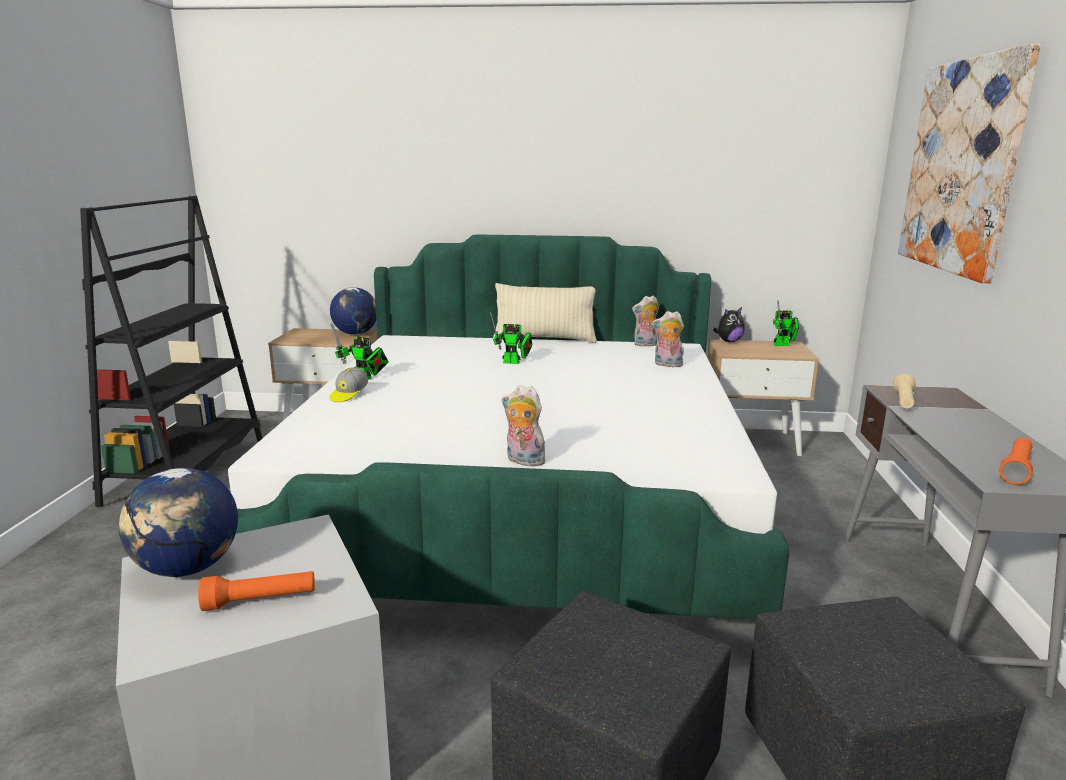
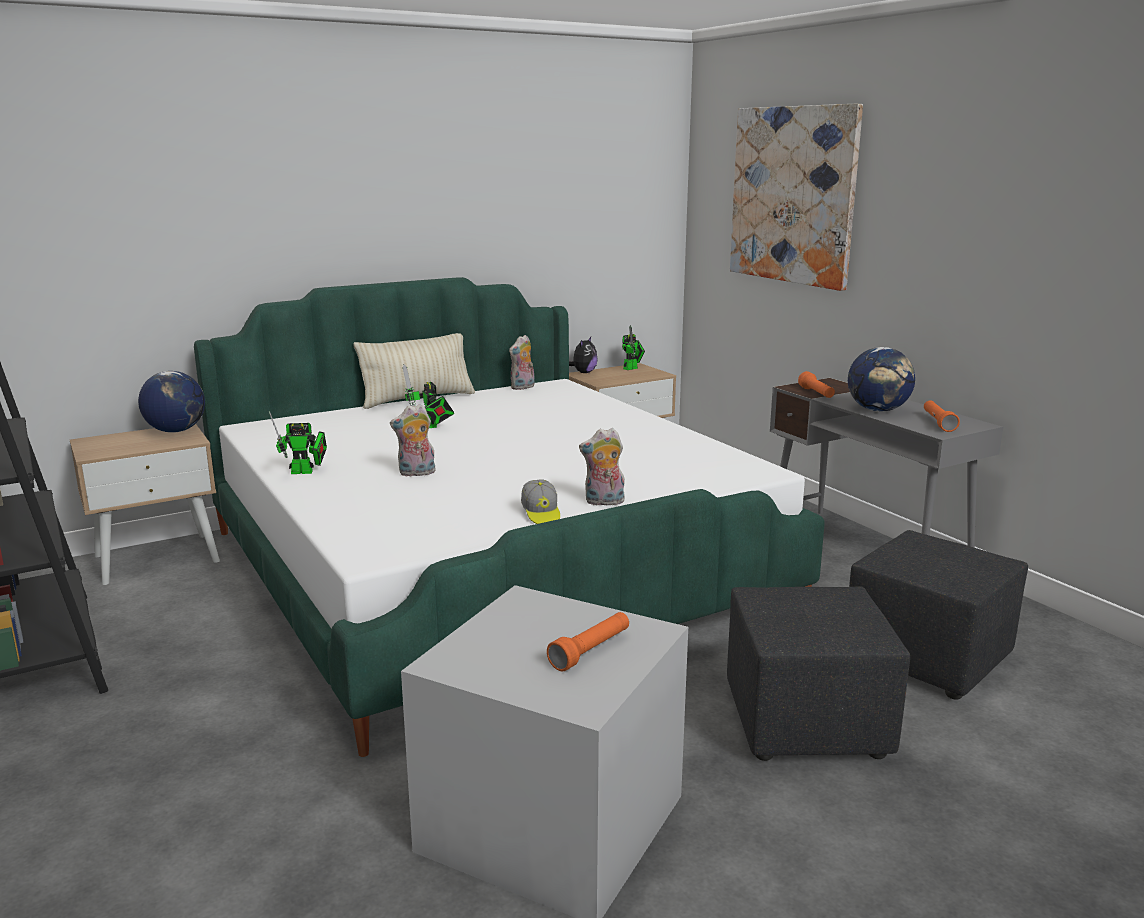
camera: 35 degrees left, 0 degrees up
(188, 568) = (482, 655): globe -> globe (878, 410)
(349, 395) = (324, 490): cap -> cap (541, 514)
(514, 362) = (431, 426): toy robot -> toy robot turned 90 degrees clockwise
(667, 365) = (574, 402): plush toy -> plush toy (416, 473)
(903, 402) = (816, 394): beige flashlight -> orange flashlight

